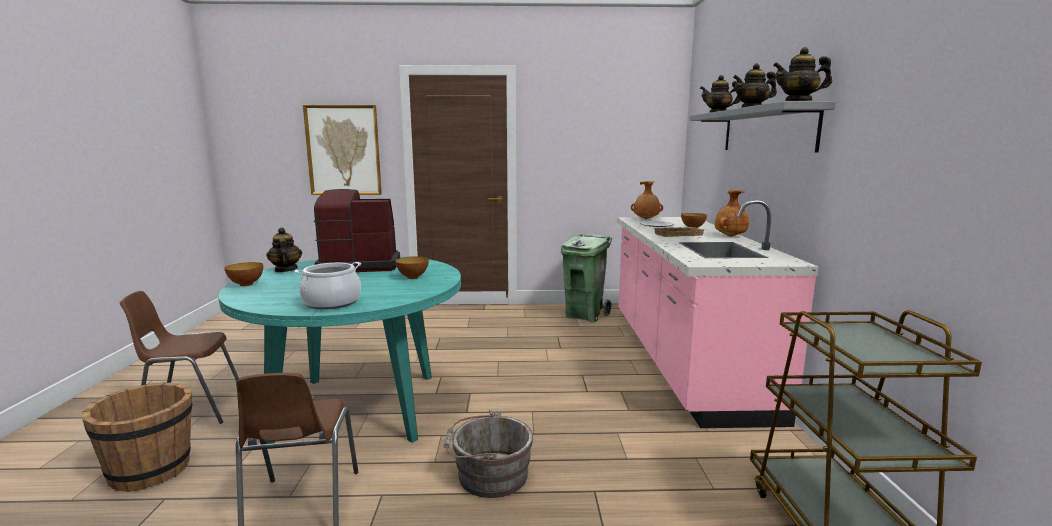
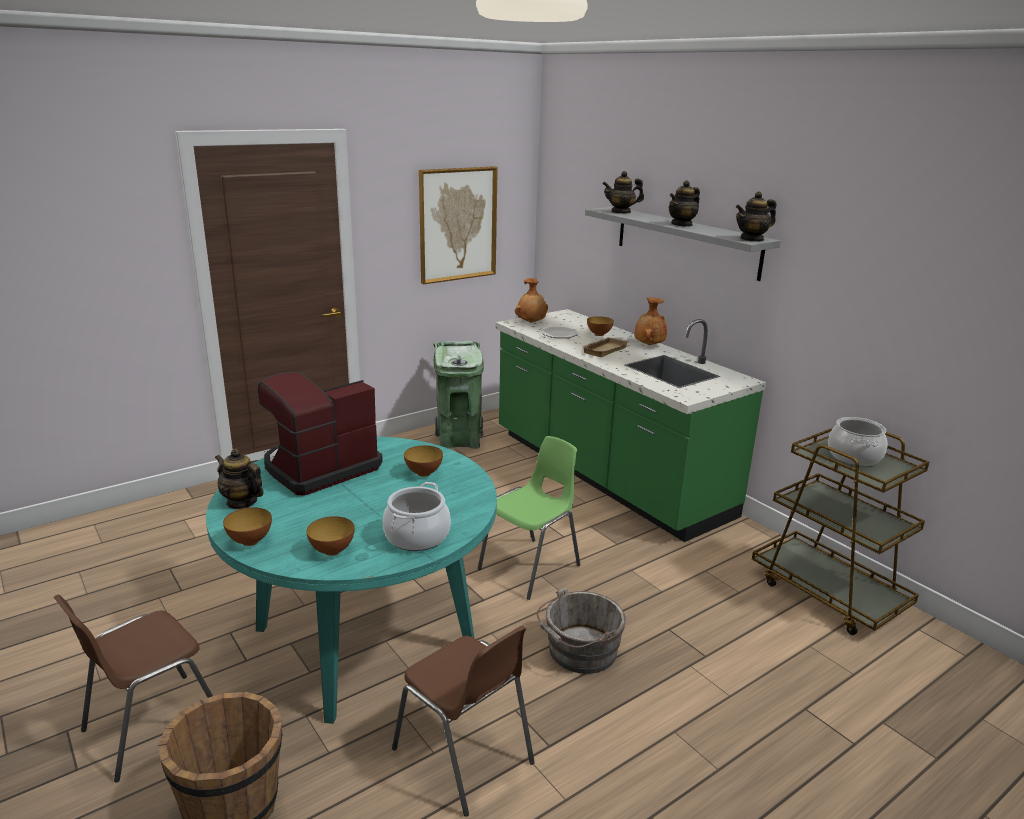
camera: 35 degrees left, 10 degrees up
(271, 297) = (332, 551): none -> bowl
(343, 150) = (94, 271): picture -> picture (457, 224)
(532, 403) = (531, 567): none -> green chair
(683, 360) = (607, 474): pink counter -> green counter
(866, 341) = (853, 456): none -> cooking pot

